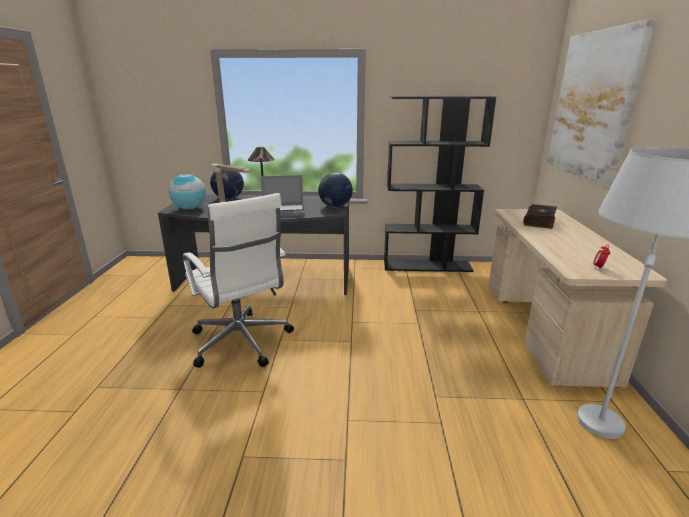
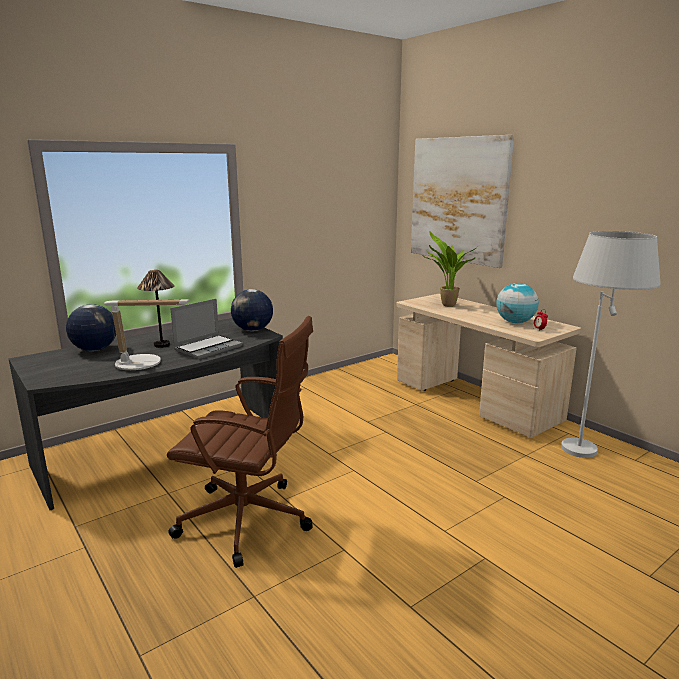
camera: 40 degrees left, 5 degrees down
(190, 208) = (69, 373): globe -> globe (515, 322)
(241, 343) = (248, 521): white office chair -> brown office chair
(427, 266) = (321, 379): black bookcase -> none
(539, 221) = (446, 305): book -> potted plant

